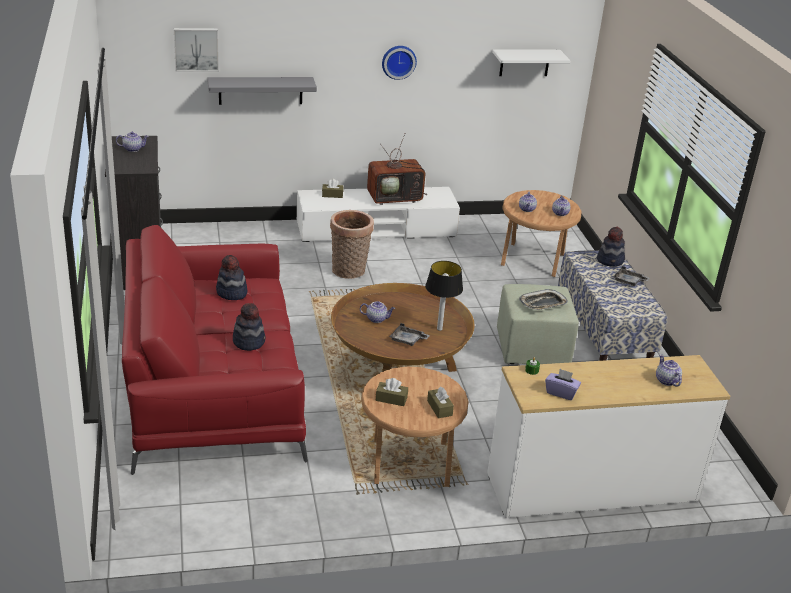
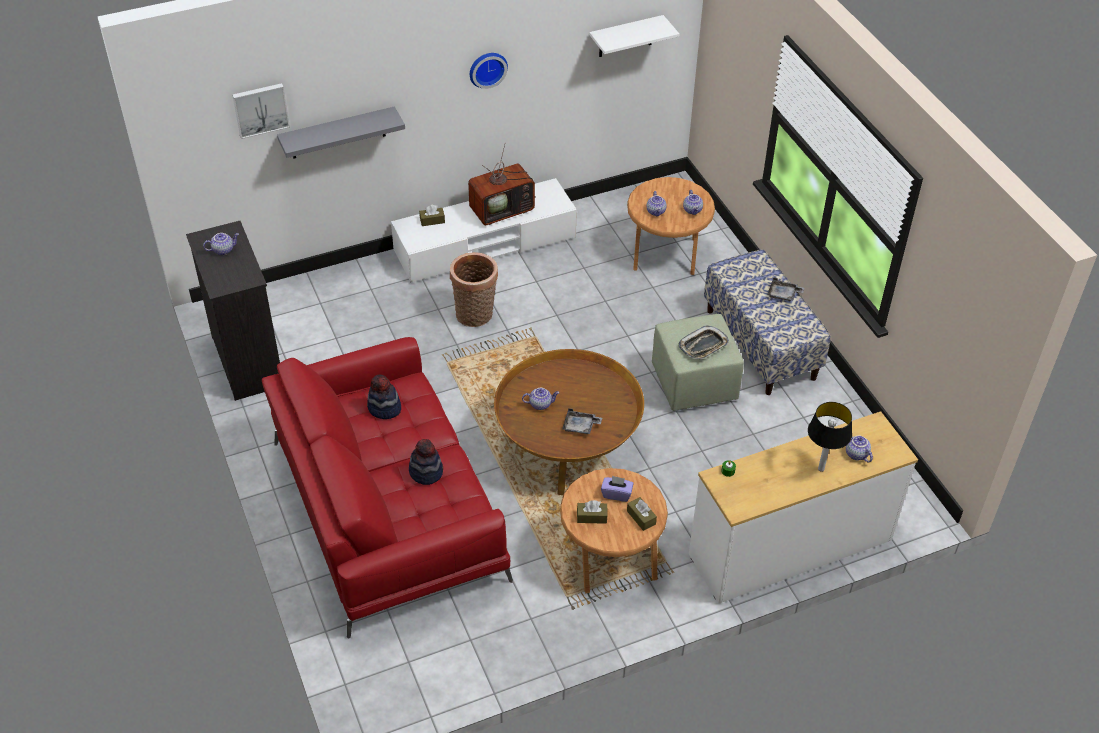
camera: 10 degrees left, 15 degrees up
(439, 328) = (607, 403): table lamp -> table lamp (820, 468)
(561, 392) = (762, 493): purple tissue box -> purple tissue box (616, 494)
(610, 260) = (758, 267): hat -> none

